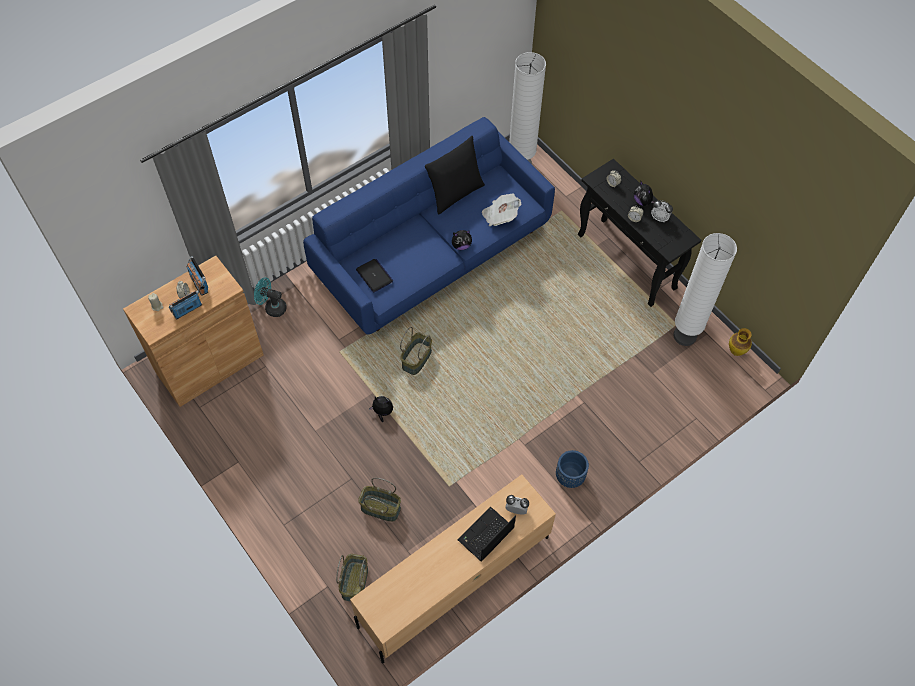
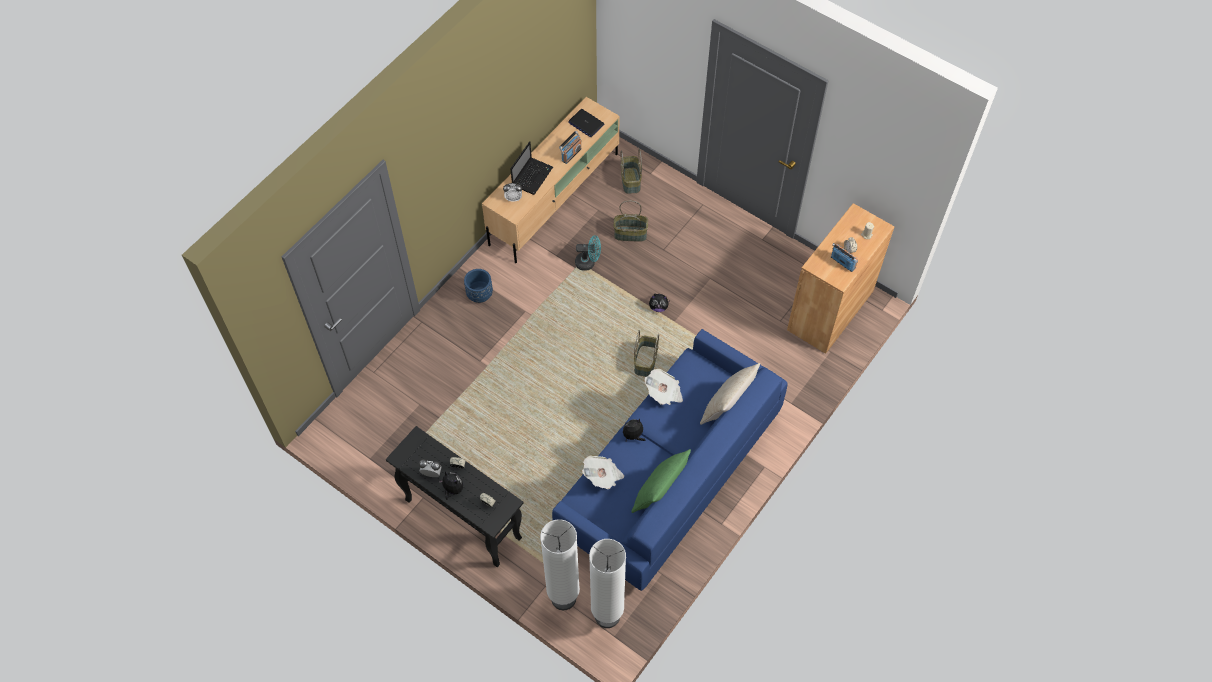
camera: 165 degrees right, 0 degrees up
(187, 310) = (838, 238): radio -> radio (571, 154)
(272, 307) = (802, 376): turquoise fan -> turquoise fan (588, 262)
(366, 247) = (727, 407): none -> beige pillow
(374, 276) = (706, 378): laptop -> laptop (586, 123)
(419, 271) = (664, 393): none -> newspaper
(455, 193) = (659, 493): black pillow -> green pillow
(685, 336) = (392, 450): white floor lamp -> white floor lamp (563, 598)
(736, 351) = (339, 447): vase -> none

